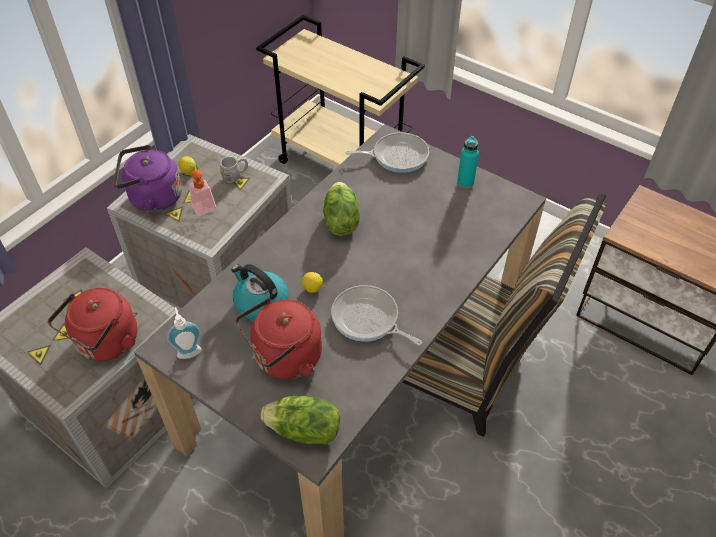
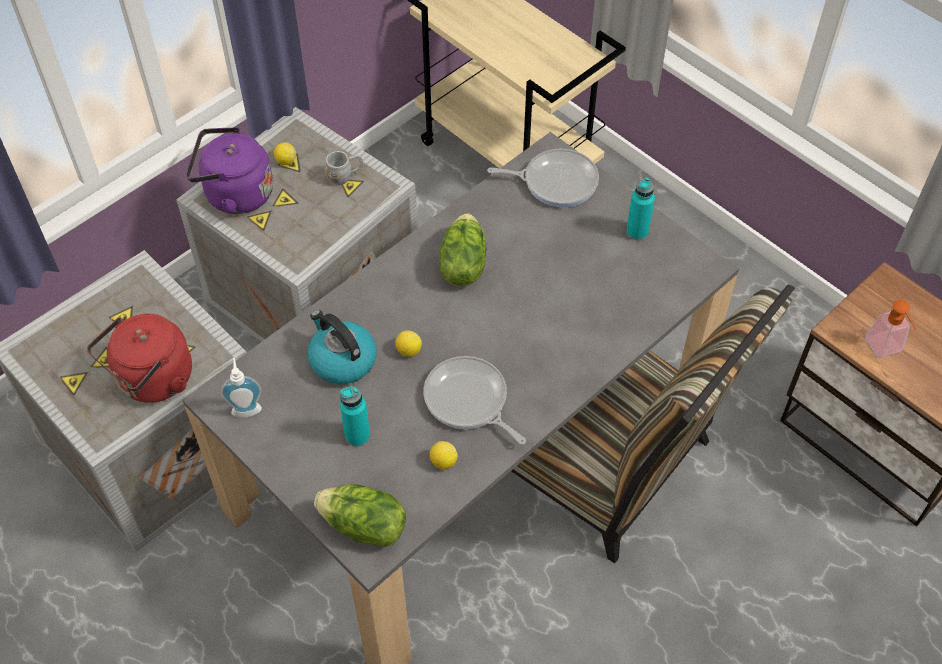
camera: 10 degrees right, 5 degrees up
(206, 210) = (299, 220): soap dispenser -> soap dispenser (886, 349)
(284, 359) = (357, 436): red kettle -> turquoise bottle
(358, 369) = (443, 461): none -> lemon

